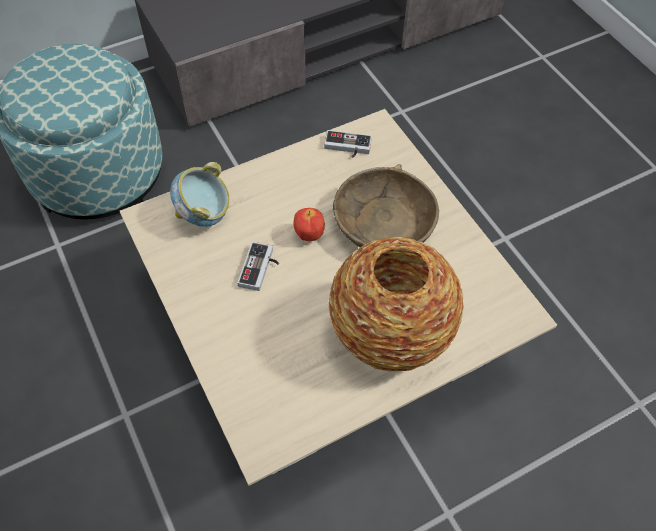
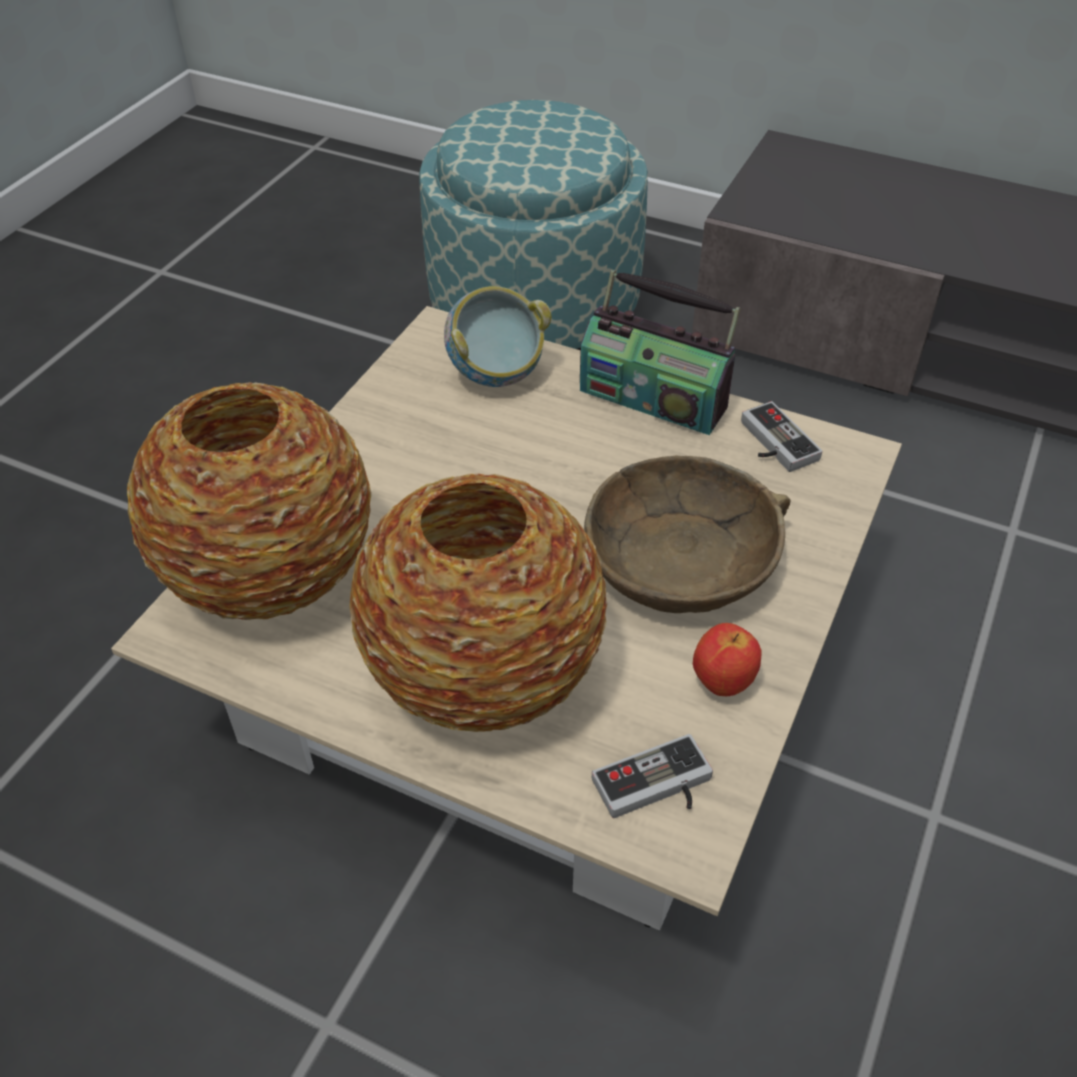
camera: 55 degrees right, 10 degrees down
(258, 384) = (273, 573): none -> vase
(261, 269) = (462, 473): game controller -> game controller (656, 789)
(280, 167) = (654, 398): none -> radio
(308, 235) = (569, 488): apple -> apple (722, 681)

